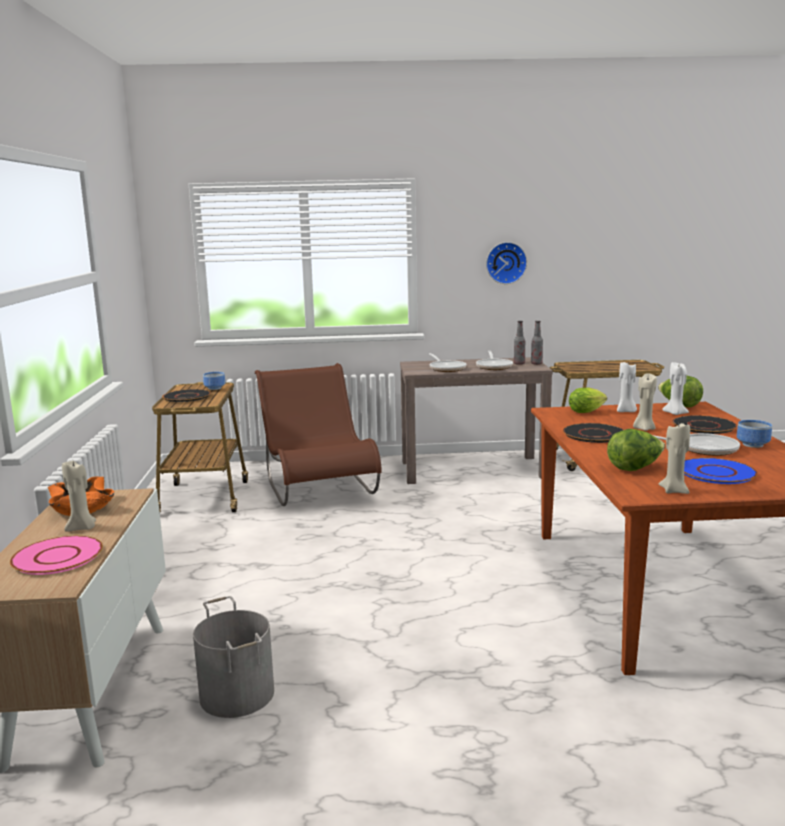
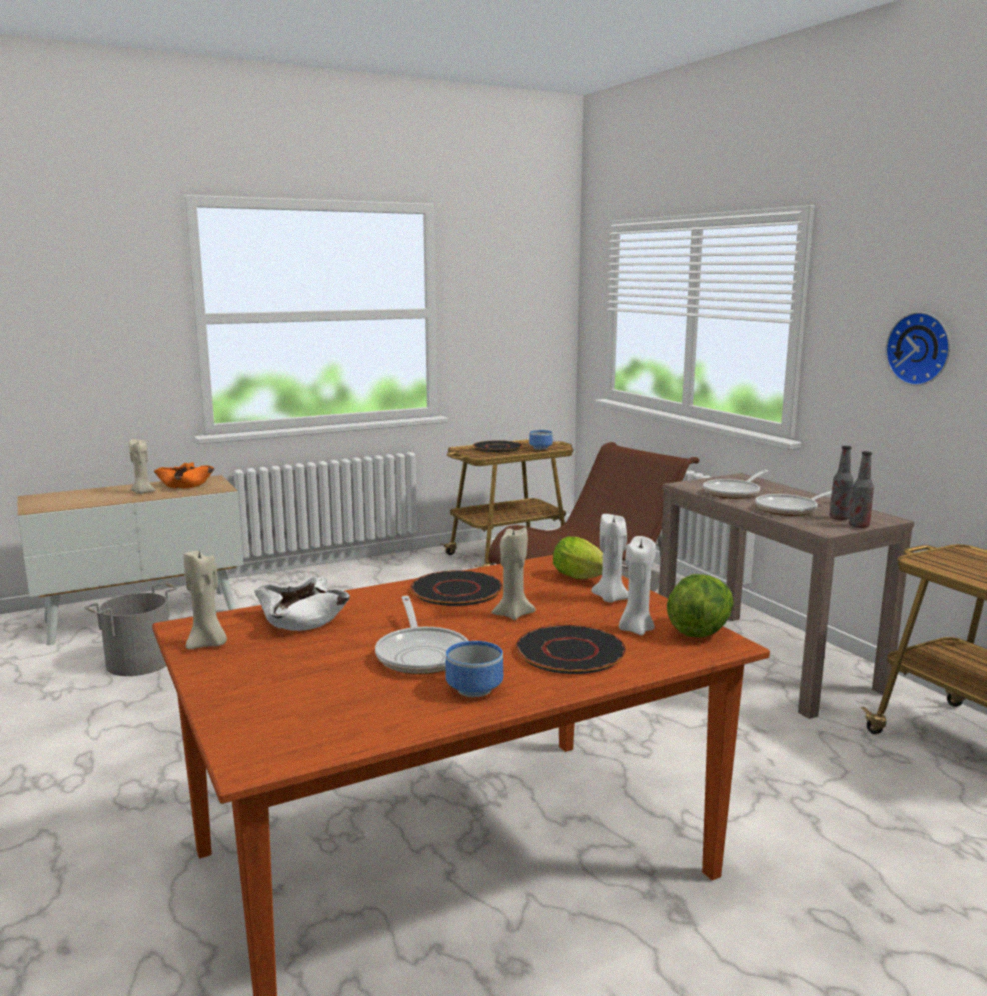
camera: 65 degrees right, 0 degrees up
(58, 556) = (88, 498): pink plate -> none
(634, 468) = (301, 620): lettuce -> white bowl
(717, 472) = (298, 666): blue plate -> none

